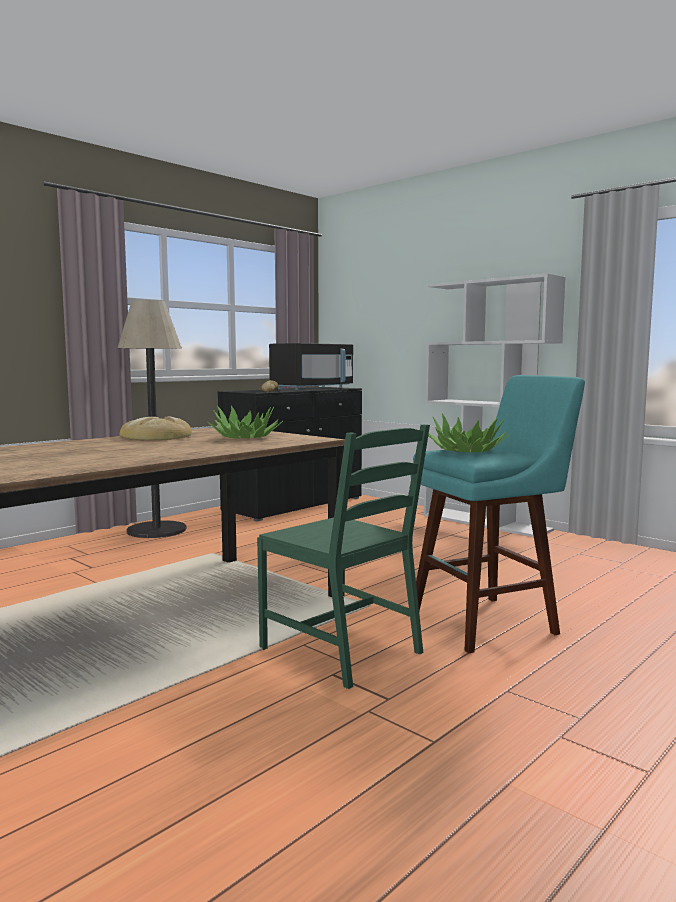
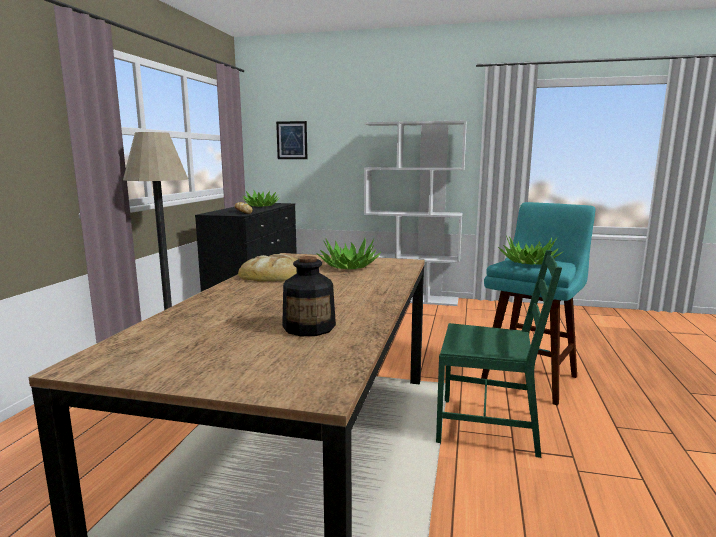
camera: 30 degrees left, 5 degrees up
(50, 463) = (309, 327): none -> bottle
(312, 388) = (261, 206): black microwave -> potted plant
(367, 312) = (292, 140): none -> picture

